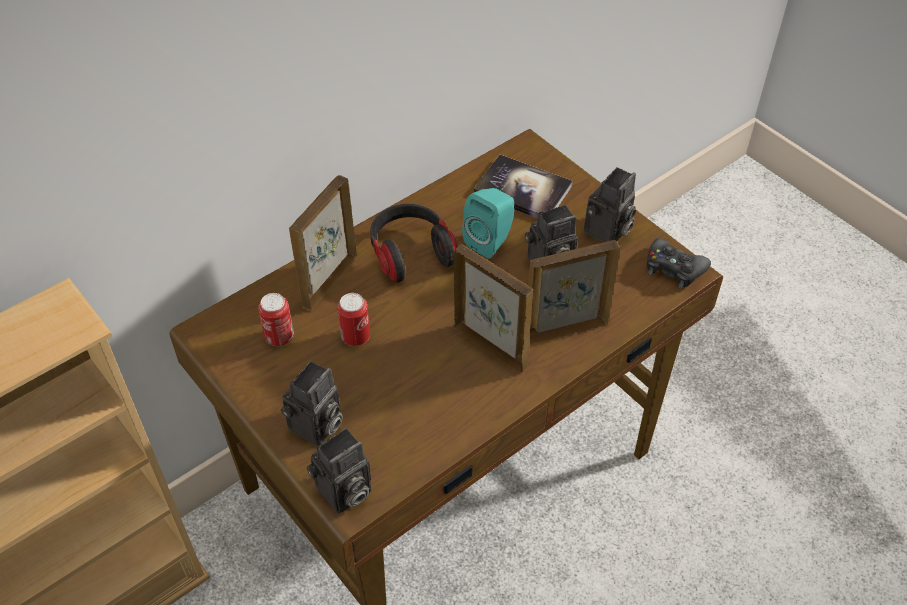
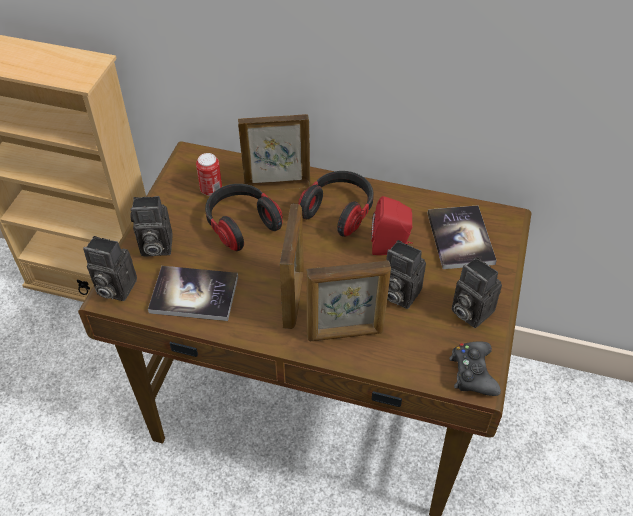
camera: 55 degrees right, 0 degrees up
(355, 337) = (241, 225): can -> headphones
(416, 424) = (194, 294): none -> book
(491, 241) = (391, 247): turquoise speaker -> red speaker
(564, 330) = (345, 334): picture frame -> picture frame turned 135 degrees clockwise
(607, 232) = (469, 311): camera -> camera turned 45 degrees clockwise

